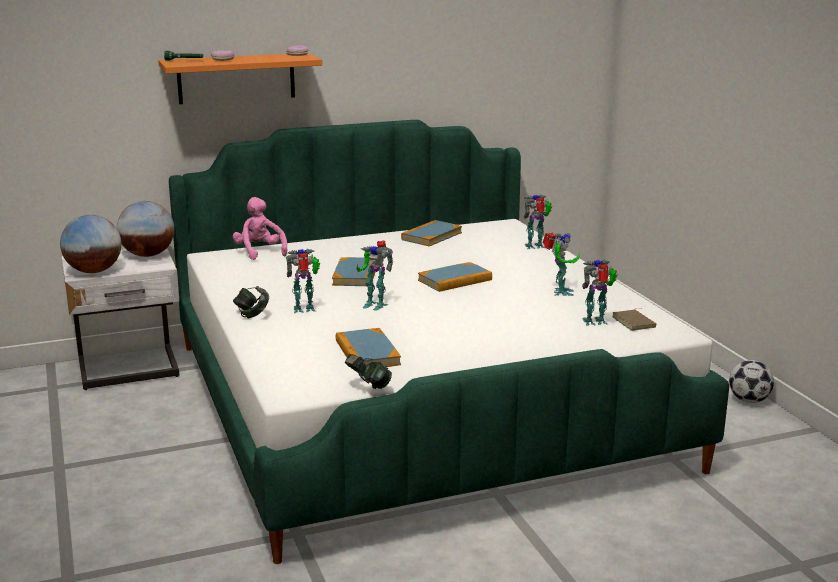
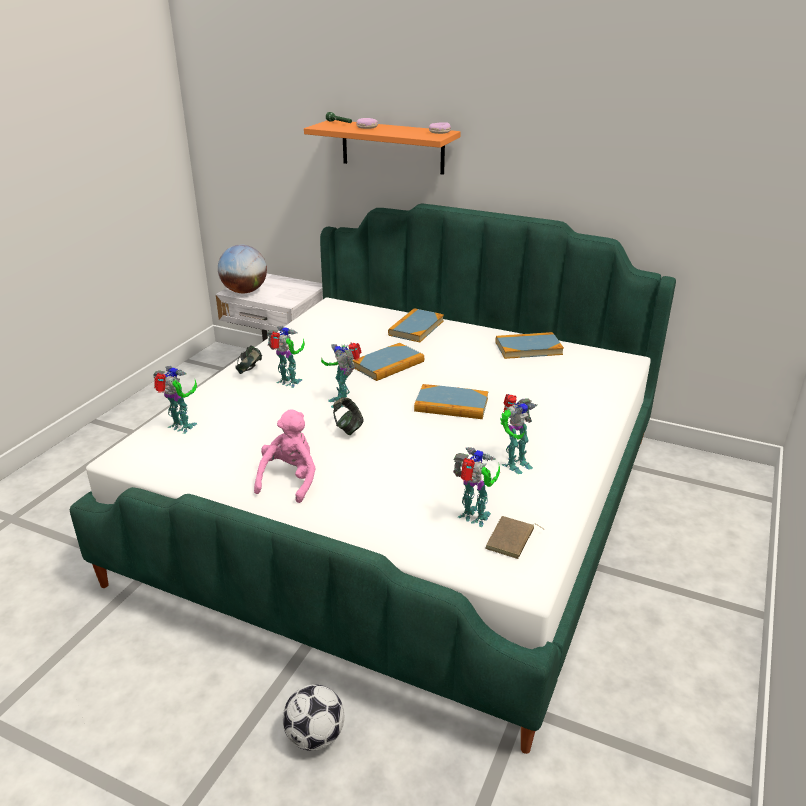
camera: 45 degrees right, 10 degrees up
(148, 255) = (299, 289): globe -> none
(259, 252) = (369, 314): pink plush toy -> pink plush toy (290, 480)
(367, 353) = (241, 447): book -> book (416, 328)
(368, 386) = (172, 480): headphones -> headphones (348, 428)
(536, 247) = (600, 399): toy robot -> toy robot (181, 428)
(749, 400) = (726, 697): football -> football (315, 736)

